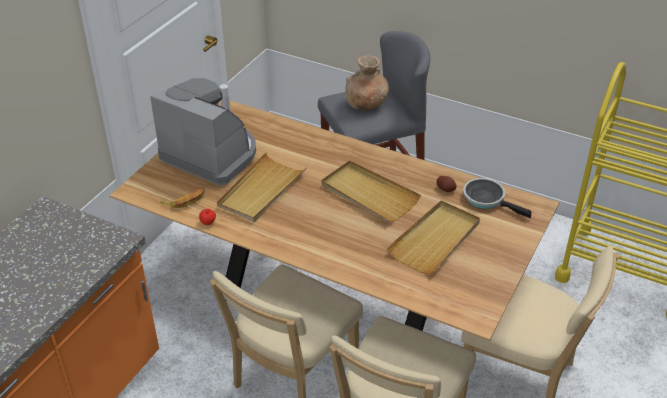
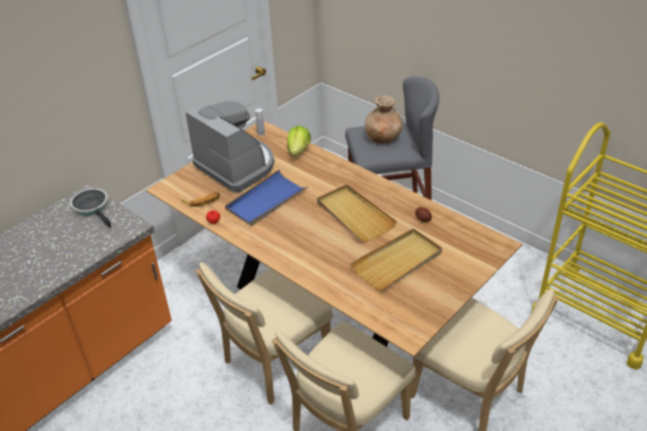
camera: 15 degrees right, 0 degrees up
(261, 190) = (266, 200): beige tray -> blue tray
(278, 129) = (299, 151): none -> lettuce
(487, 199) = (456, 233): frying pan -> frying pan (92, 207)

